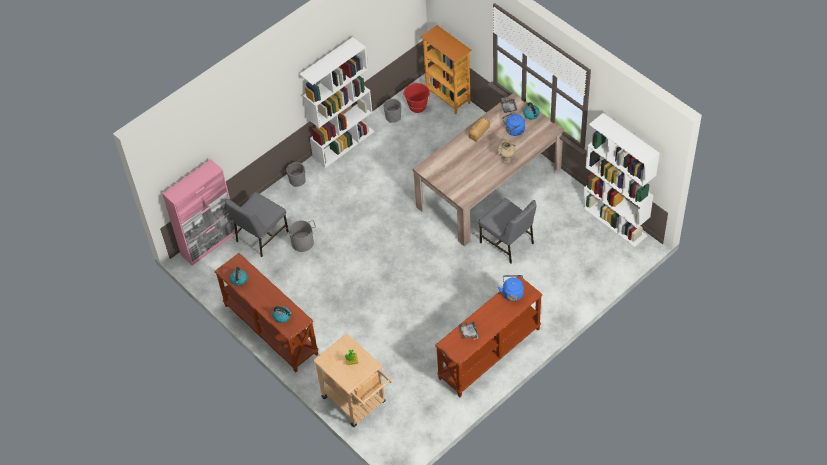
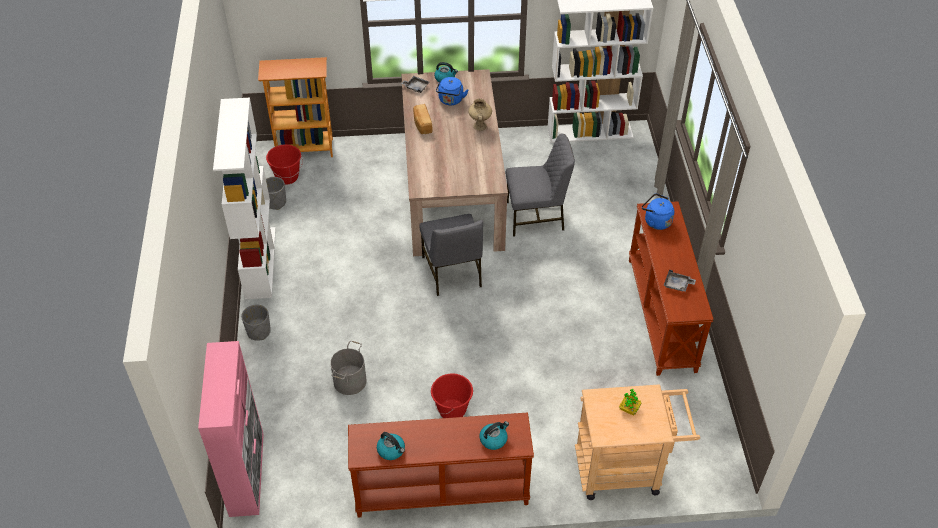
camera: 55 degrees left, 5 degrees down
(261, 236) = (296, 415): grey chair -> grey chair (452, 272)
(325, 300) = (452, 410): none -> red bucket

